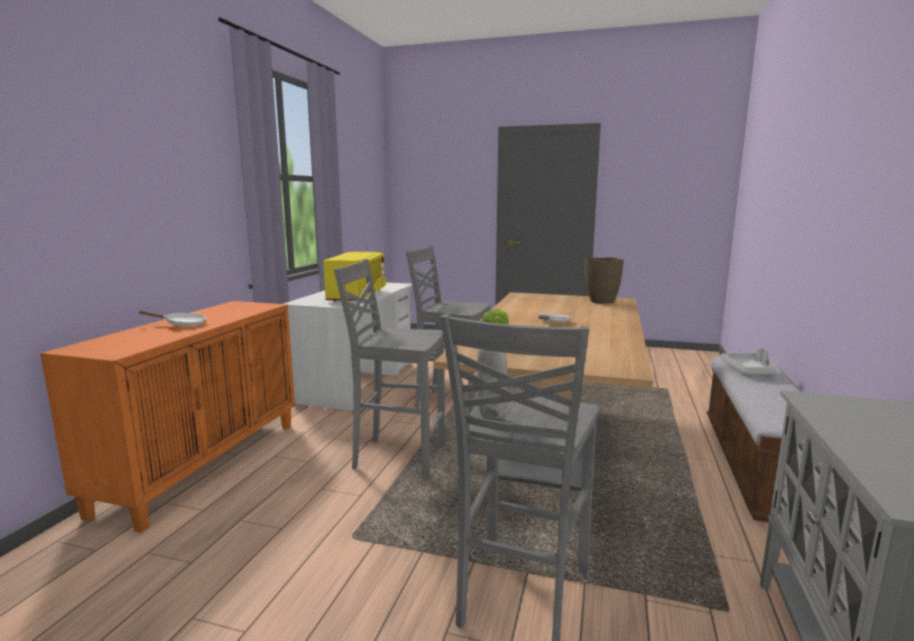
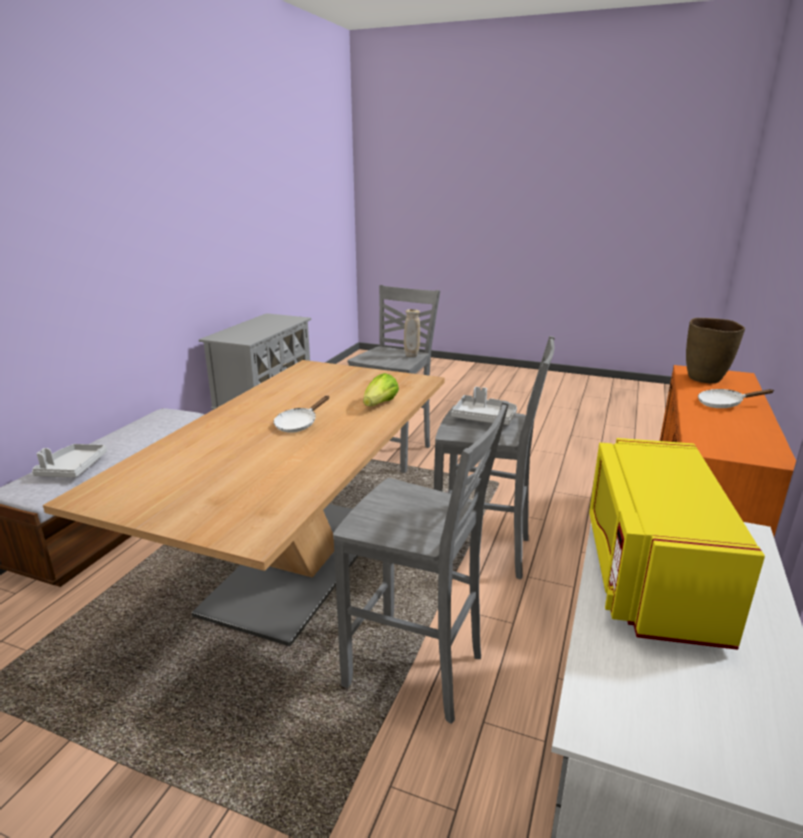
camera: 175 degrees left, 10 degrees up
(399, 341) = (484, 418): none -> grey tray
(601, 301) = (138, 488): brown vase -> brown vase (705, 379)

